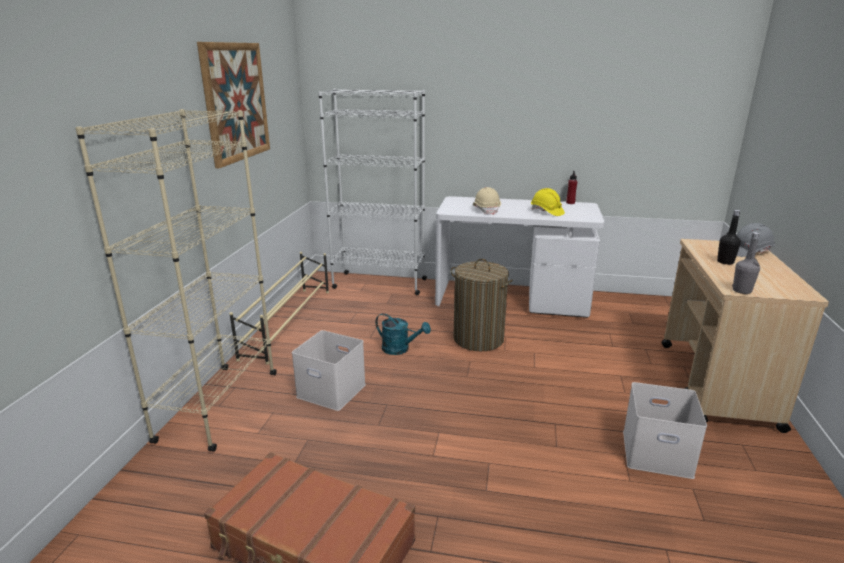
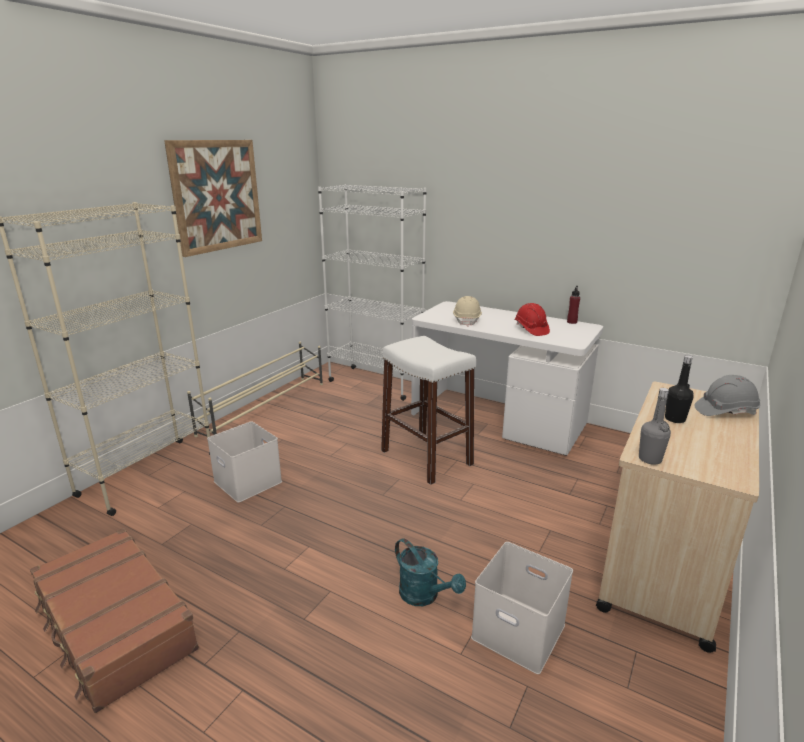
camera: 20 degrees right, 0 degrees up
(400, 349) = (341, 453): turquoise watering can -> turquoise watering can (424, 596)
(478, 339) = (426, 457): laundry basket -> white stool
(546, 212) = (531, 329): yellow hard hat -> red hard hat

